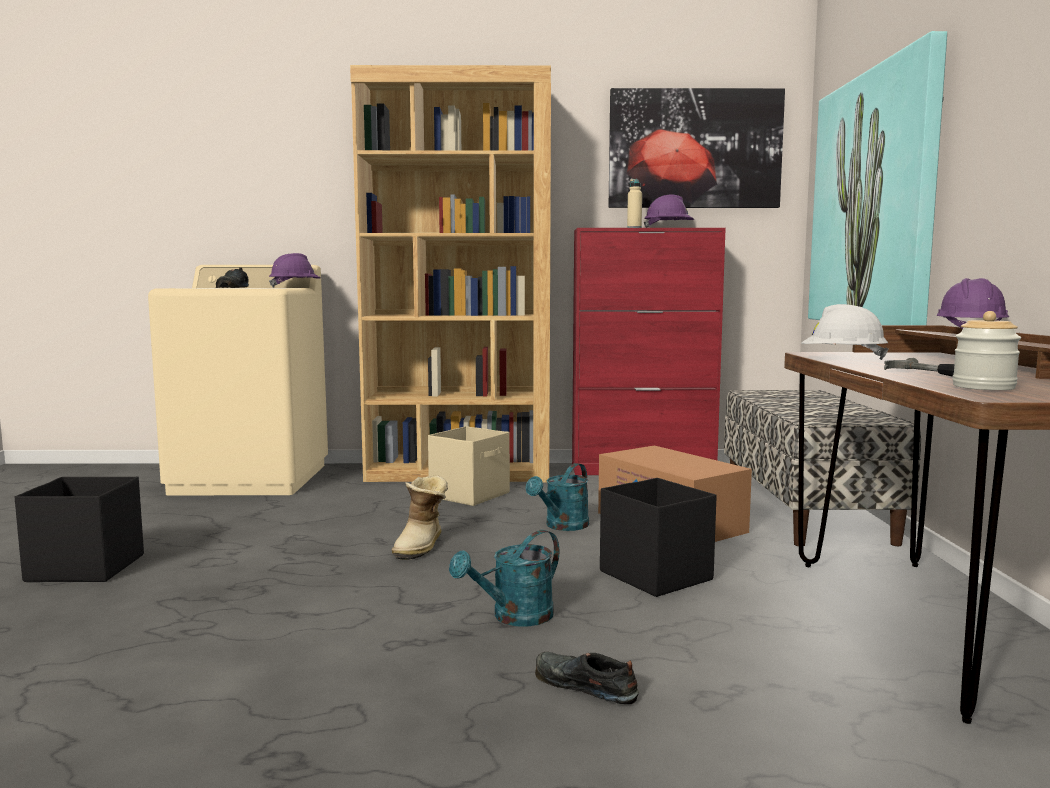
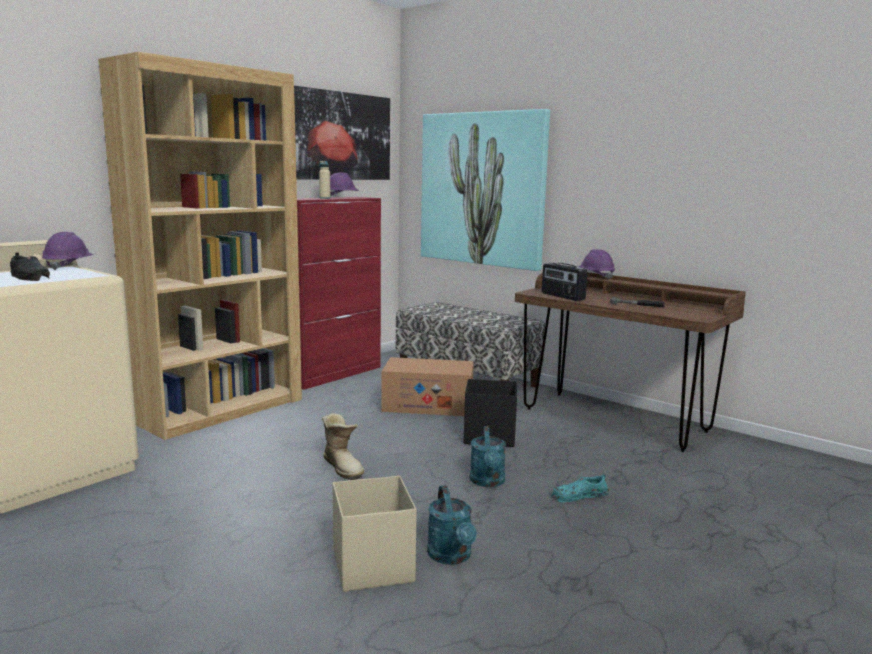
camera: 50 degrees left, 5 degrees up
(85, 568) = (146, 586): black storage box -> none
(470, 495) = (276, 424): beige storage box -> beige storage box (373, 565)
(562, 526) = (384, 426): turquoise watering can -> turquoise watering can (452, 557)
(583, 685) = (579, 495): black shoe -> turquoise shoe
(842, 359) = (562, 296): white hard hat -> radio
(983, 387) = (678, 312): jar -> none

